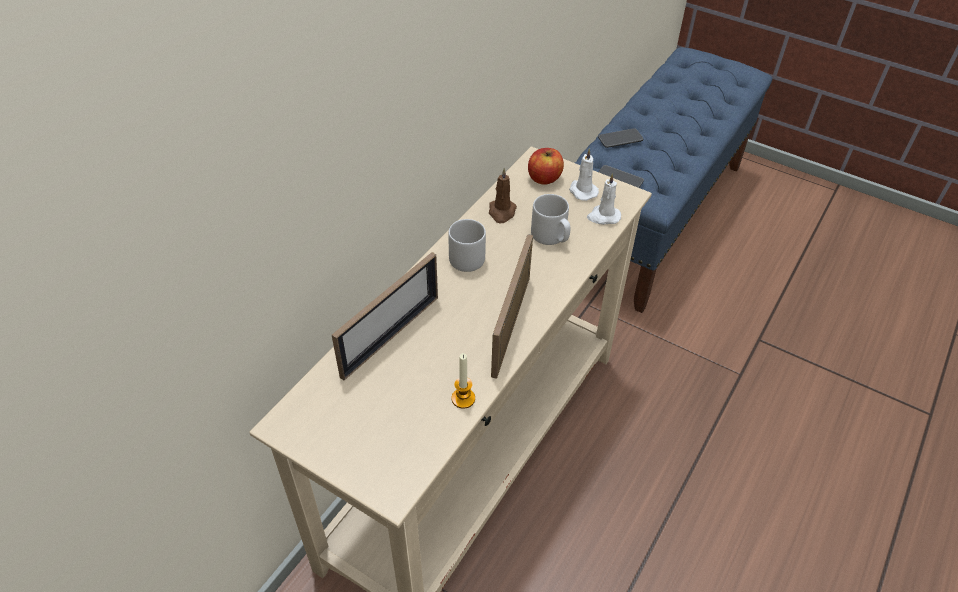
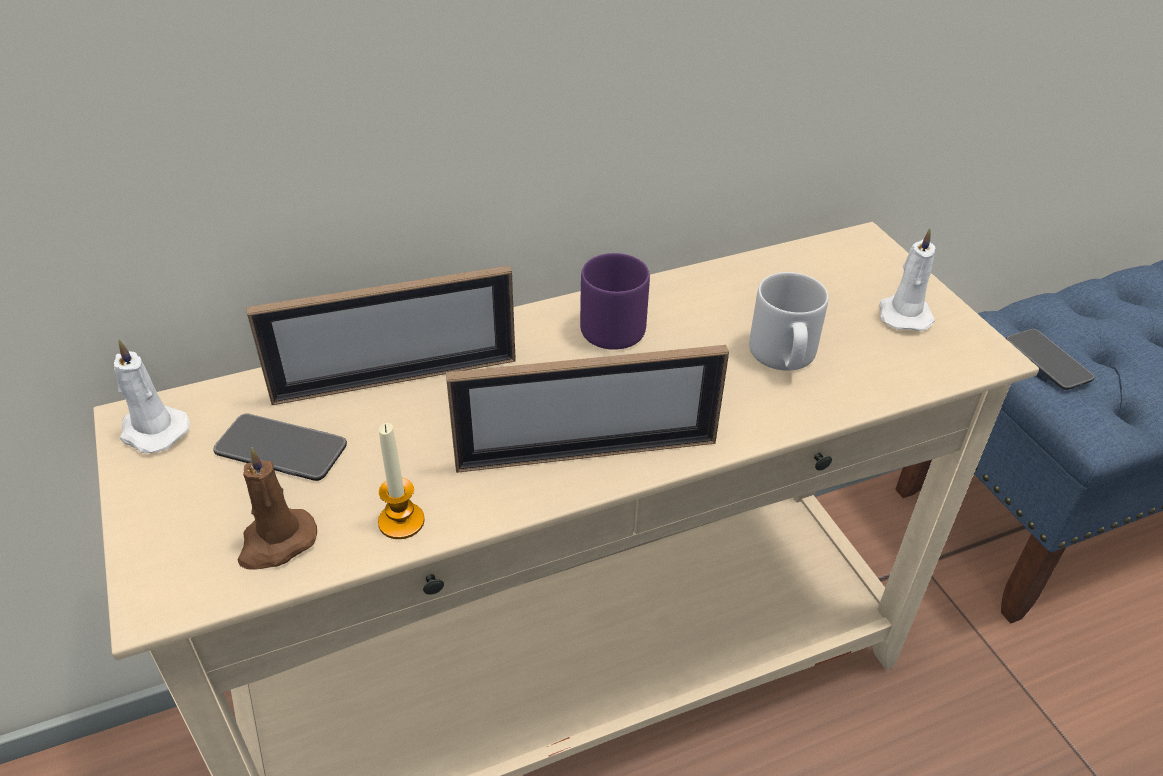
camera: 35 degrees right, 5 degrees down
(465, 256) = (616, 324): grey mug -> purple mug
(502, 212) = (734, 290): brown candle -> brown candle (276, 542)
(511, 325) = (587, 454): picture frame -> picture frame turned 150 degrees counterclockwise
(544, 178) = (852, 271): apple -> none
(603, 216) = (907, 366): white candle -> white candle (152, 431)
(620, 139) = (1098, 303): phone -> phone (281, 449)

